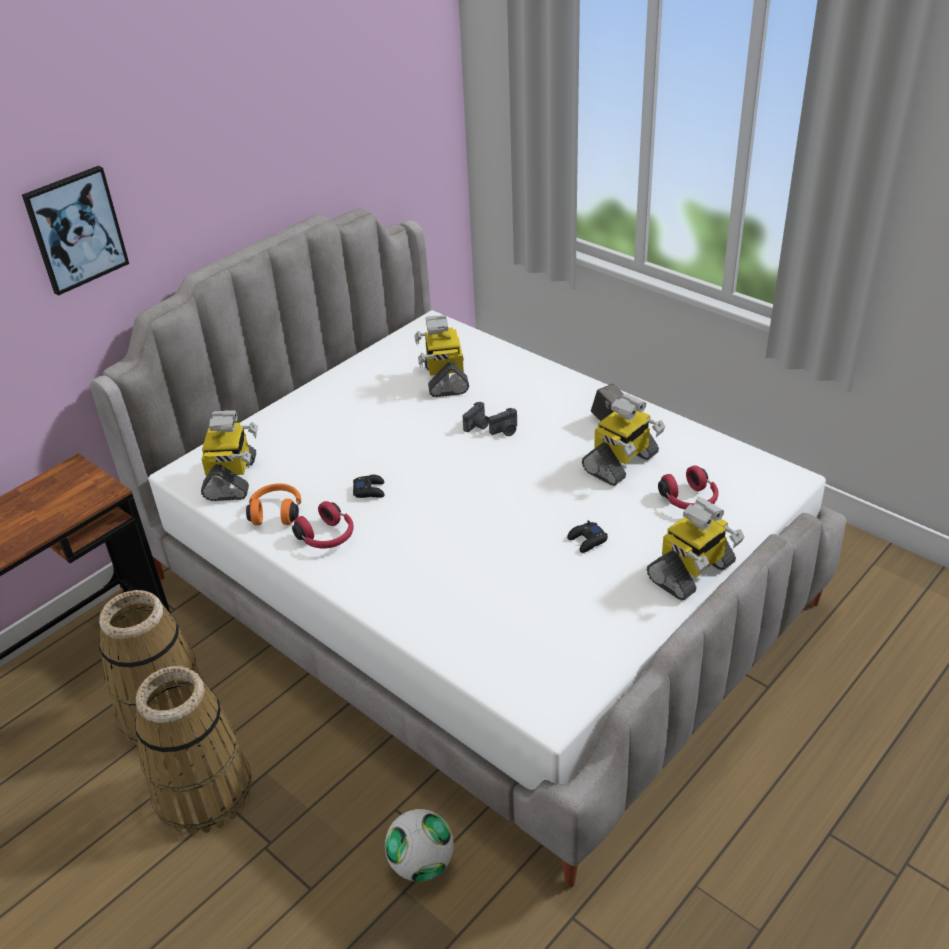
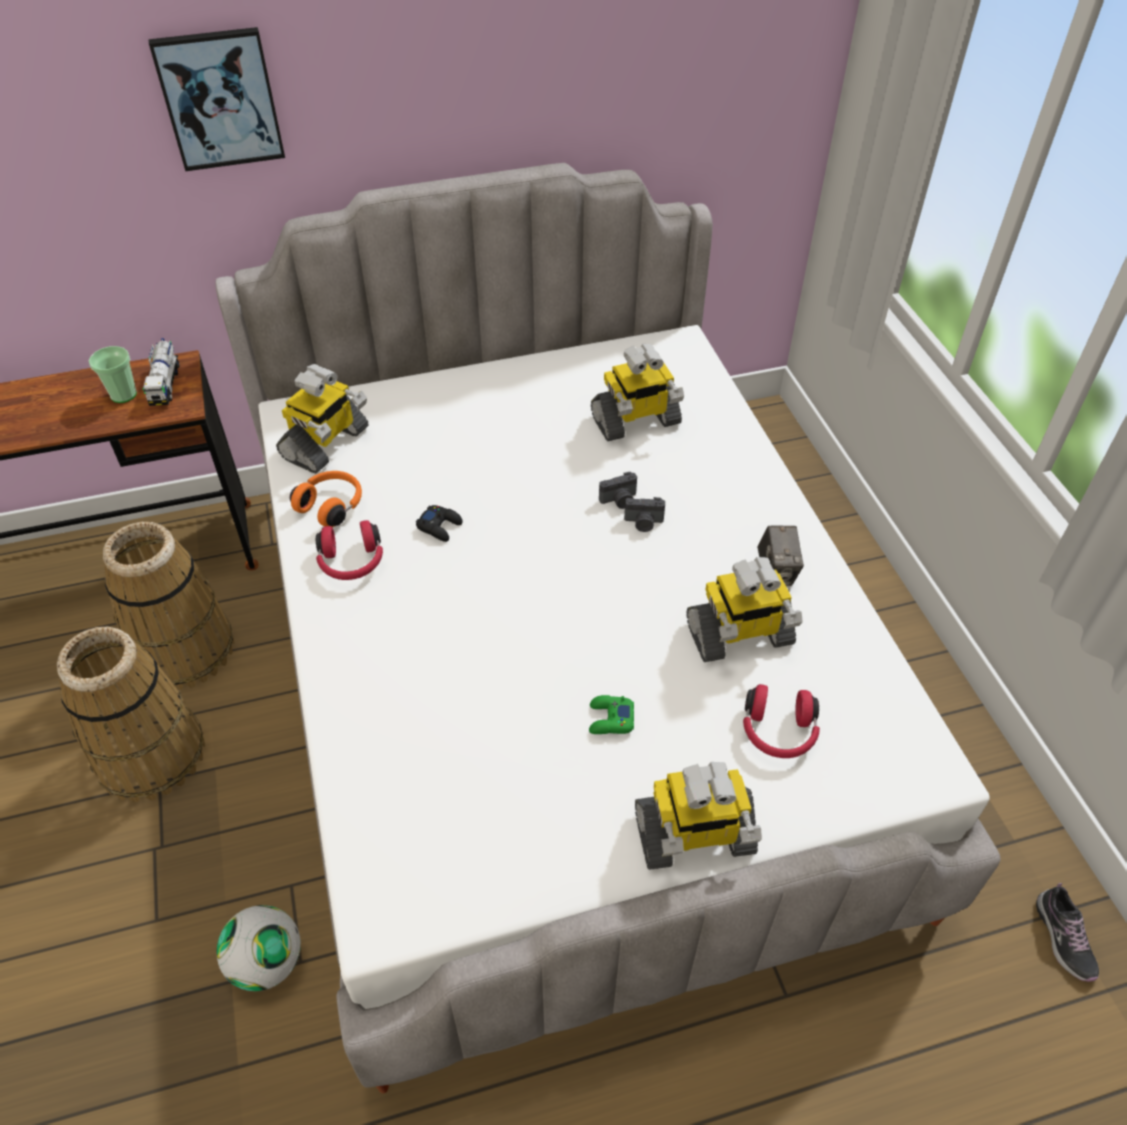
camera: 30 degrees right, 10 degrees up
(45, 504) = (123, 394): none -> cup
(75, 484) = (165, 384): none -> toy truck
(444, 378) = (635, 421): toy robot -> toy robot turned 135 degrees counterclockwise
(587, 541) = (610, 719): black game controller -> green game controller
(885, 575) = (1063, 938): none -> shoe

